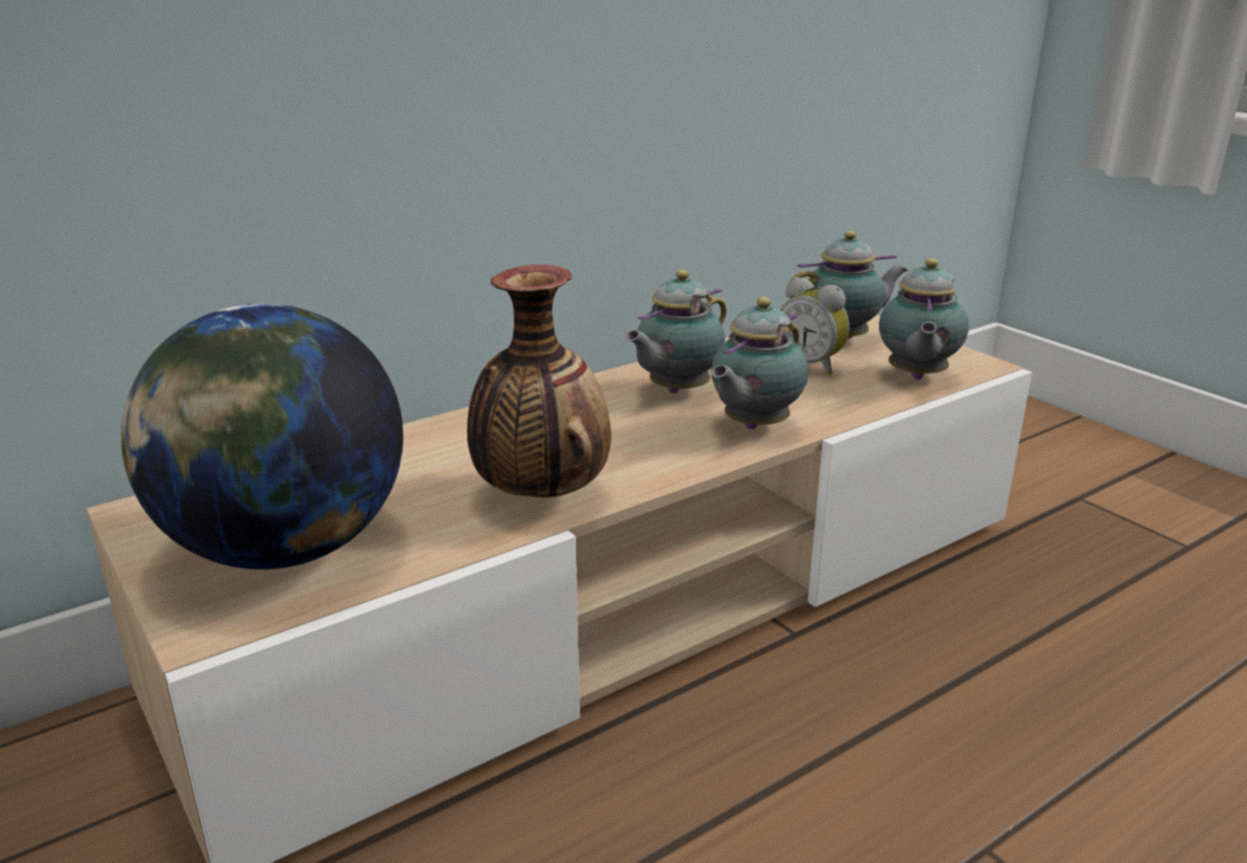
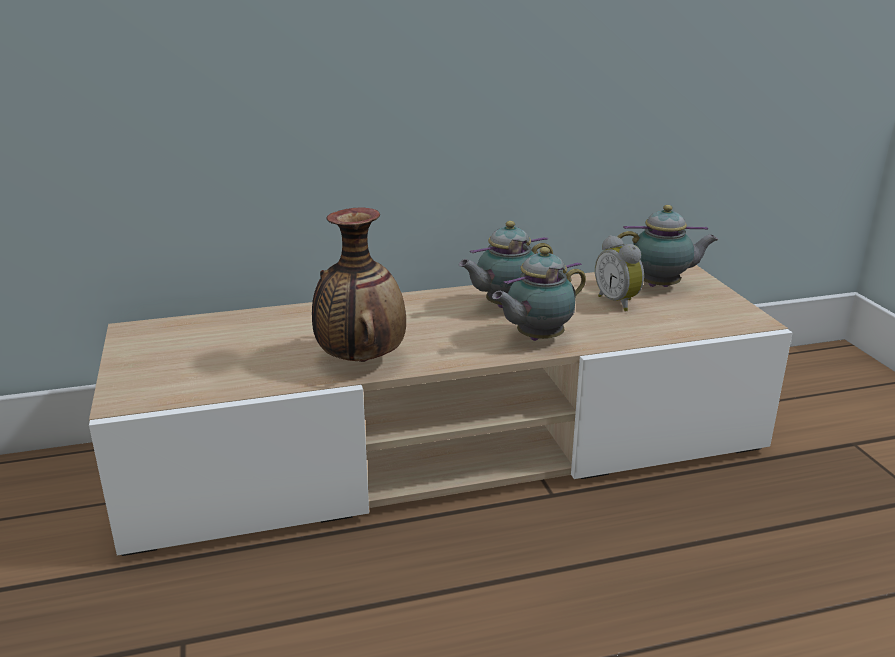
camera: 20 degrees right, 0 degrees up
(284, 549) = (192, 365): globe -> none
(915, 377) = (691, 322): teapot -> none

